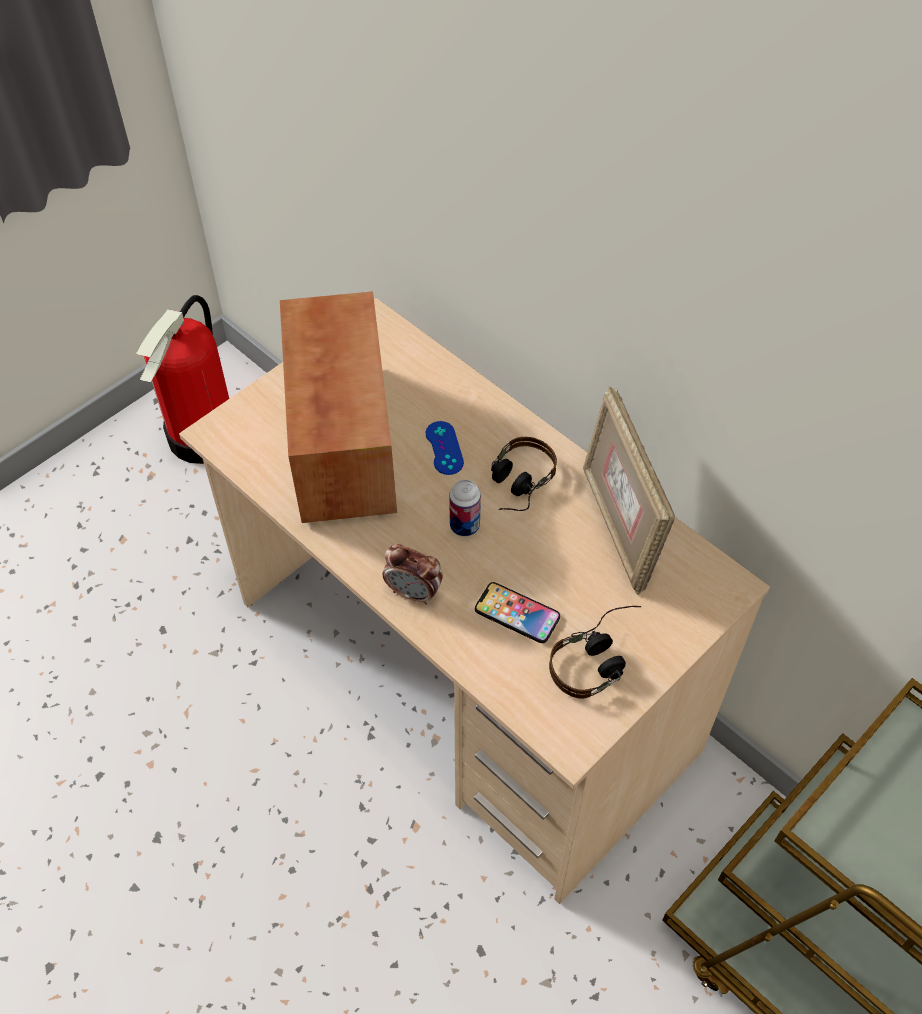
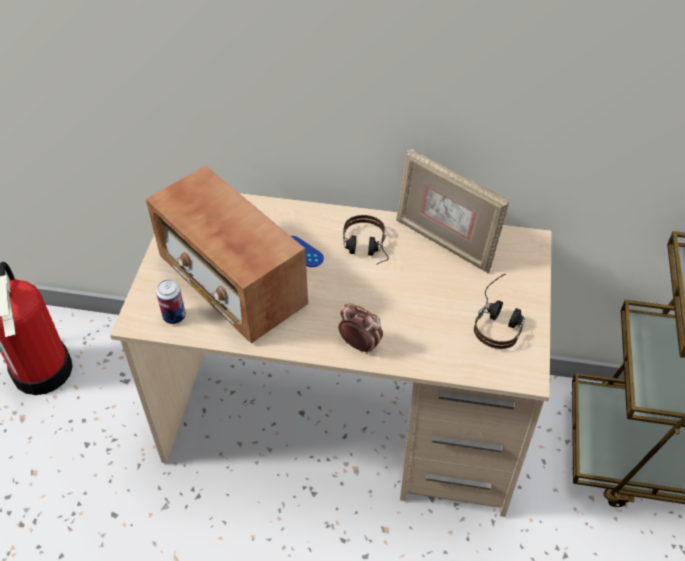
camera: 35 degrees left, 5 degrees down
(414, 592) = (359, 345): alarm clock -> alarm clock turned 135 degrees counterclockwise
(464, 526) = (355, 289): can -> can (174, 316)
(517, 613) = (431, 321): phone -> none

